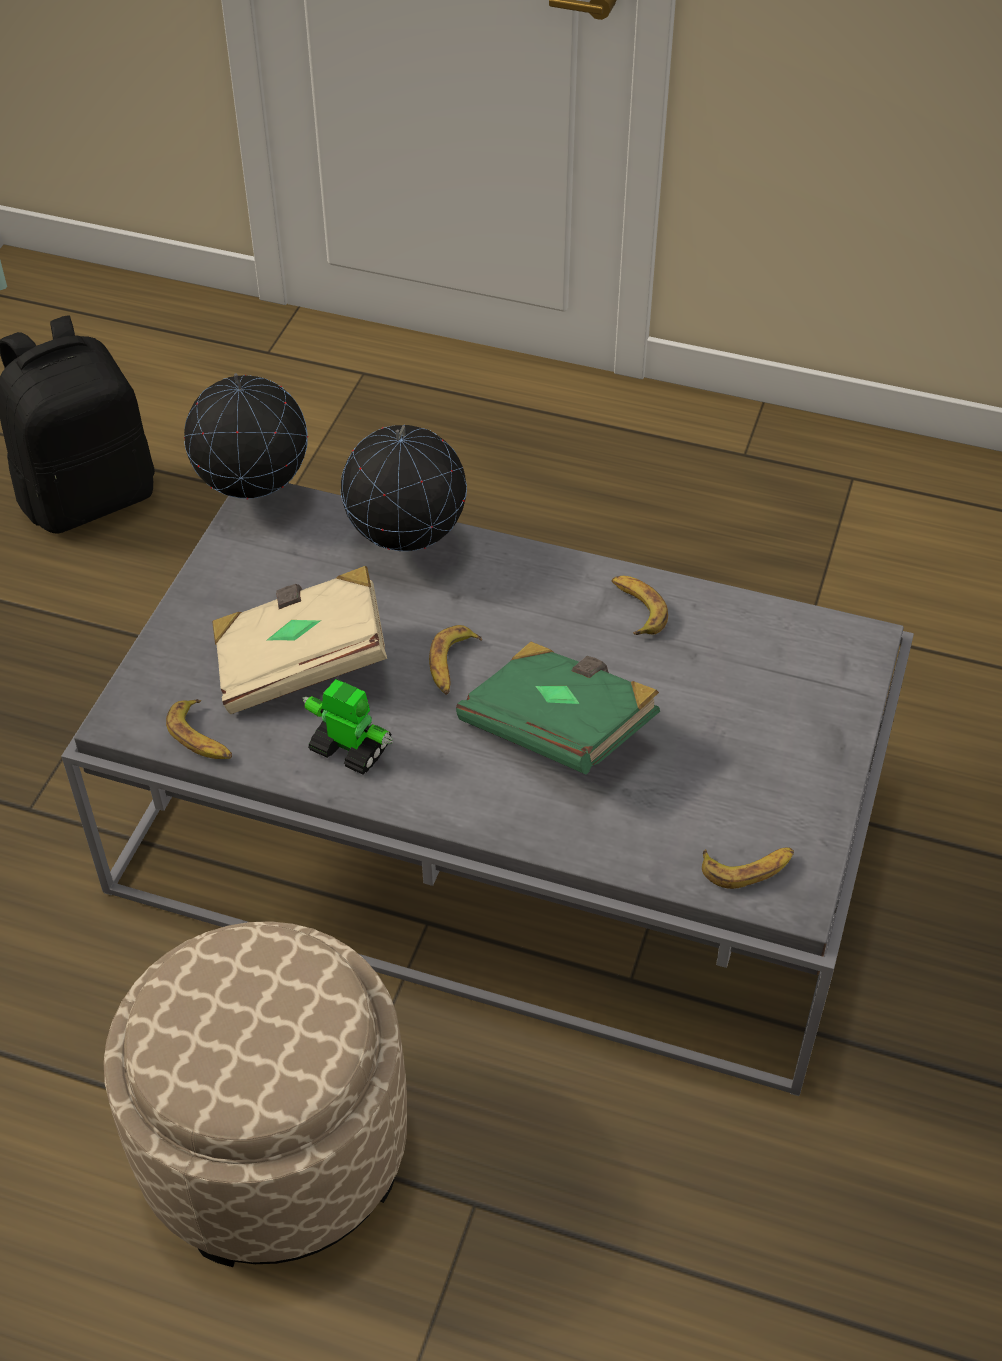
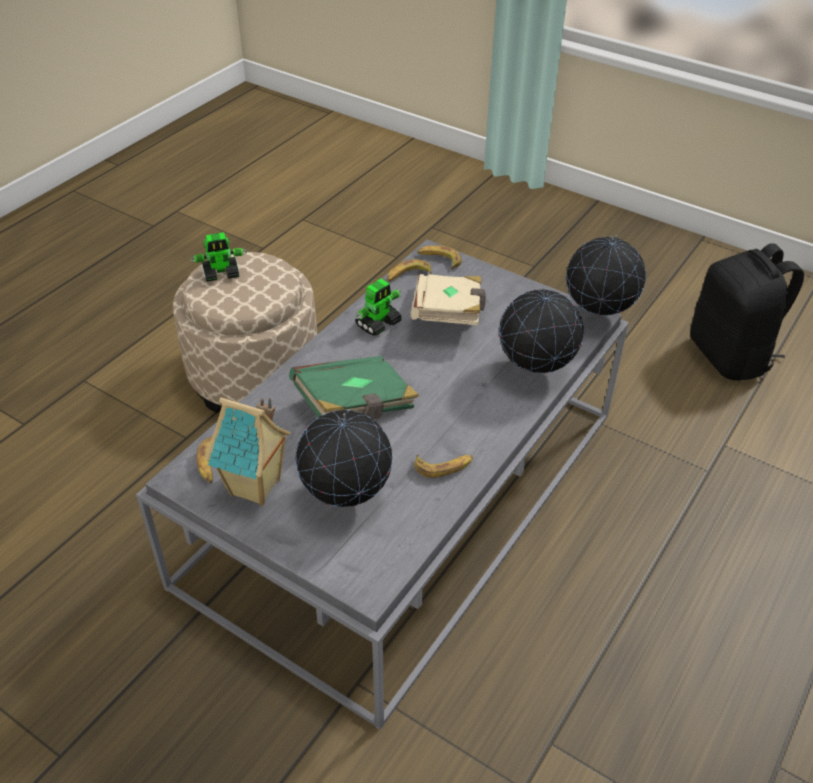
camera: 105 degrees right, 5 degrees down
(232, 1064) = (221, 274): none -> toy robot
(452, 665) = (425, 372): banana -> banana (439, 260)
(738, 696) = (346, 498): none -> globe
(768, 800) = (256, 488): none -> toy house

